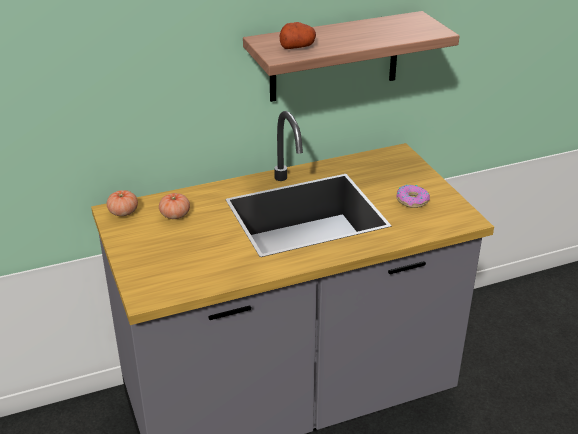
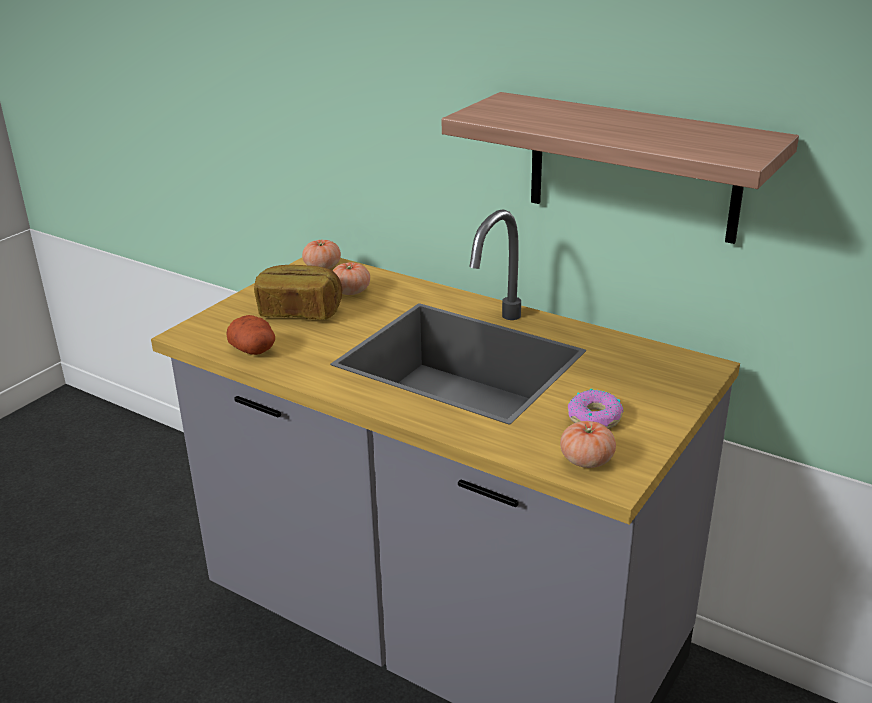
camera: 55 degrees right, 5 degrees down
(176, 243) = (300, 311): none -> bread
(297, 46) = (520, 114): potato -> potato (254, 350)
(445, 219) = (586, 460): none -> tomato

